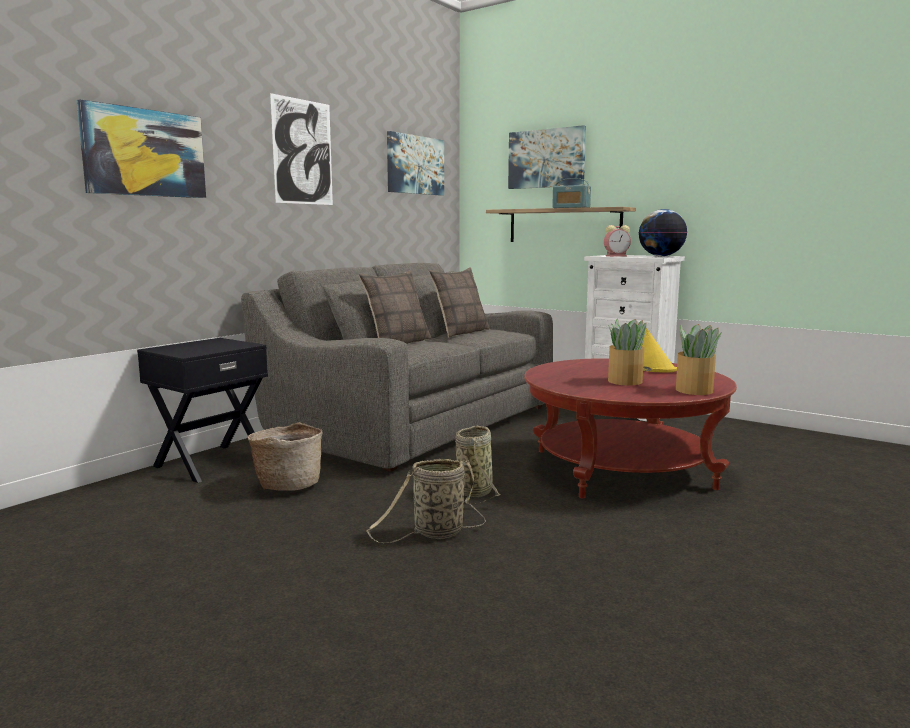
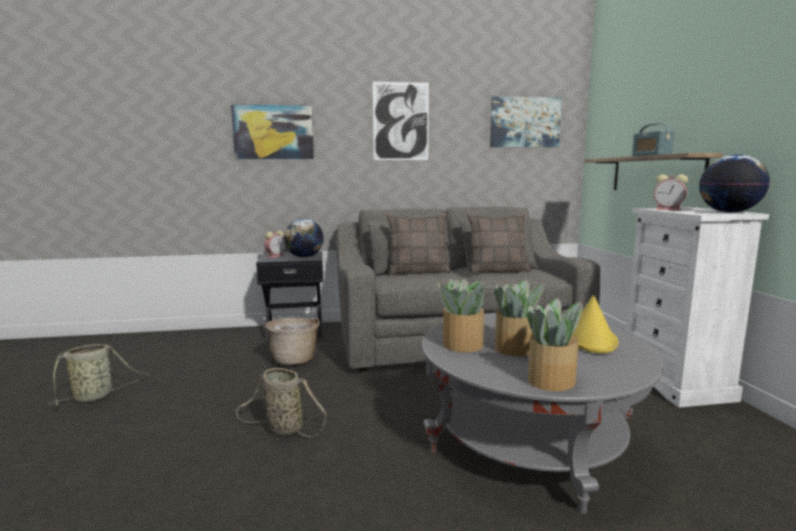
camera: 45 degrees right, 0 degrees up
(179, 349) = (276, 256): none -> alarm clock
(227, 345) = (304, 257): none -> globe
(475, 491) = (373, 408): basket -> basket (96, 396)
(546, 158) = (646, 104): picture -> none
(589, 387) = (461, 345): none -> potted plant
(622, 468) = (529, 441): red coffee table -> grey coffee table

